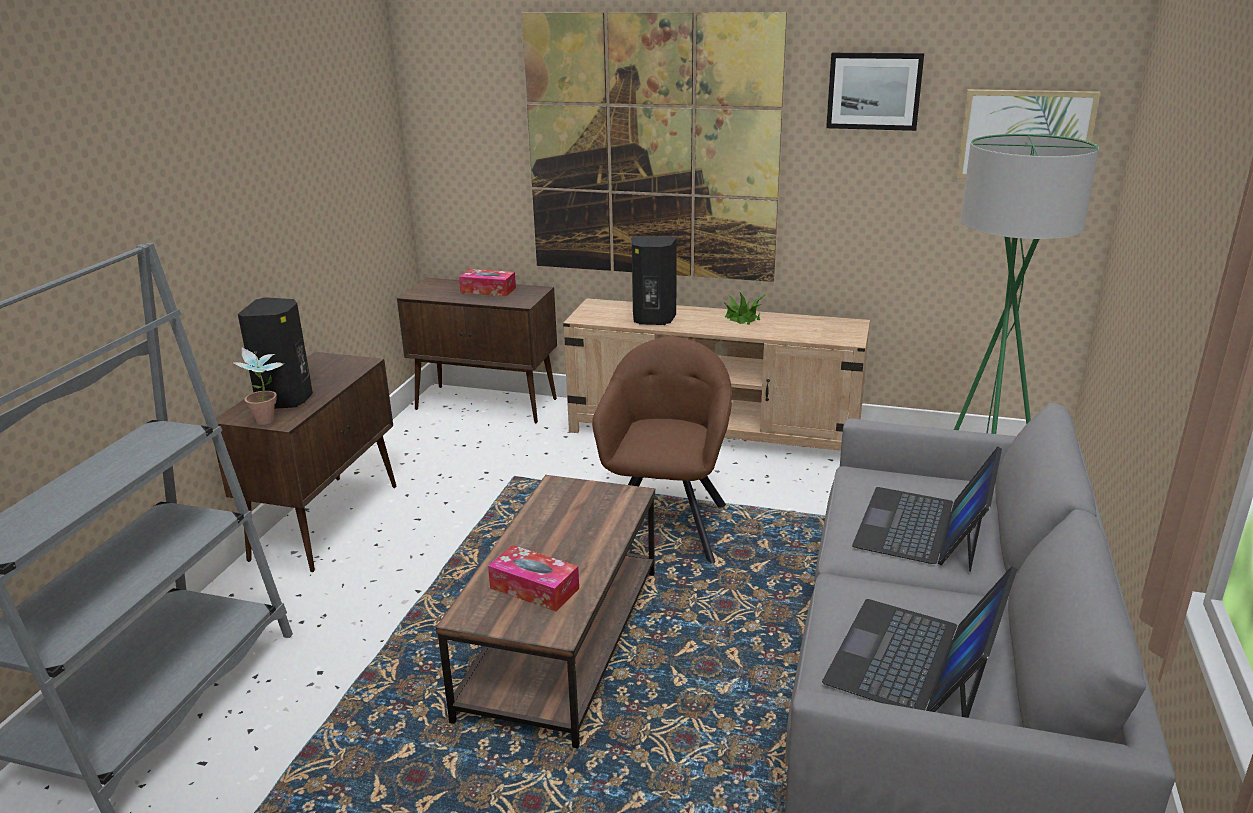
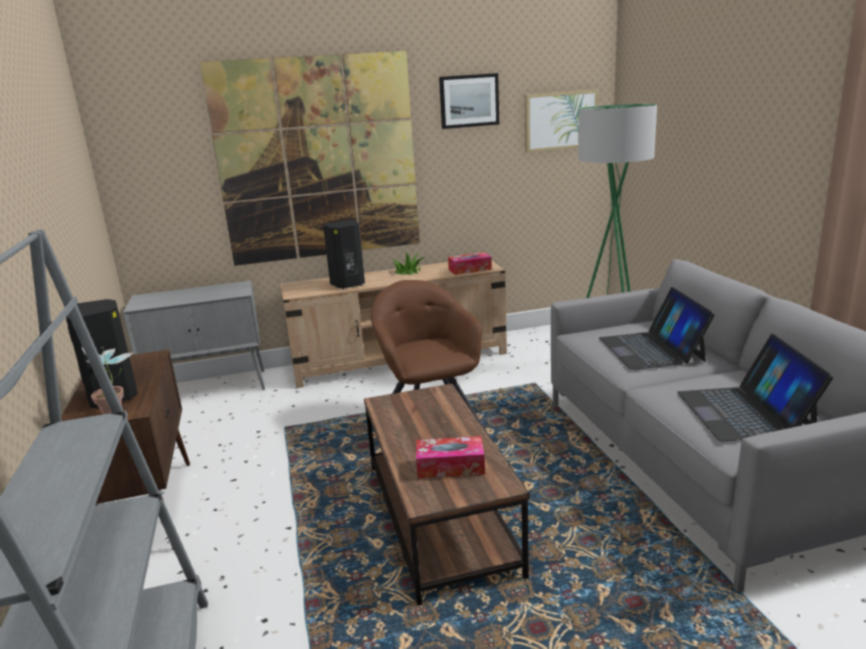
camera: 30 degrees left, 5 degrees down
(487, 404) = (210, 388): brown cabinet -> grey cabinet
(488, 290) = (199, 292): tissue box -> tissue box (469, 269)

